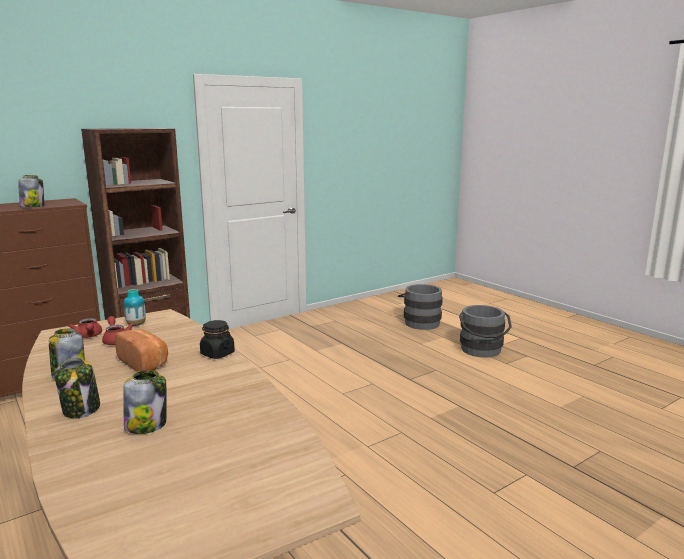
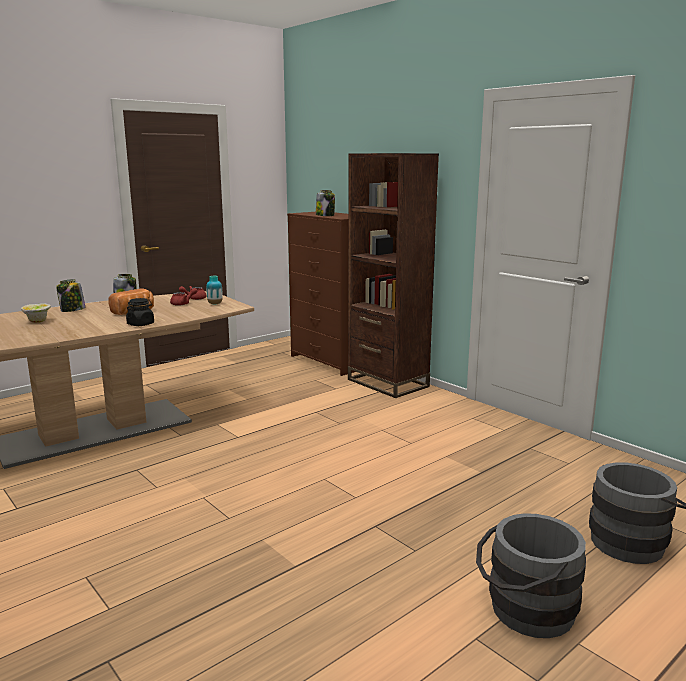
camera: 85 degrees right, 0 degrees up
(147, 424) = (38, 321): jar -> bowl

